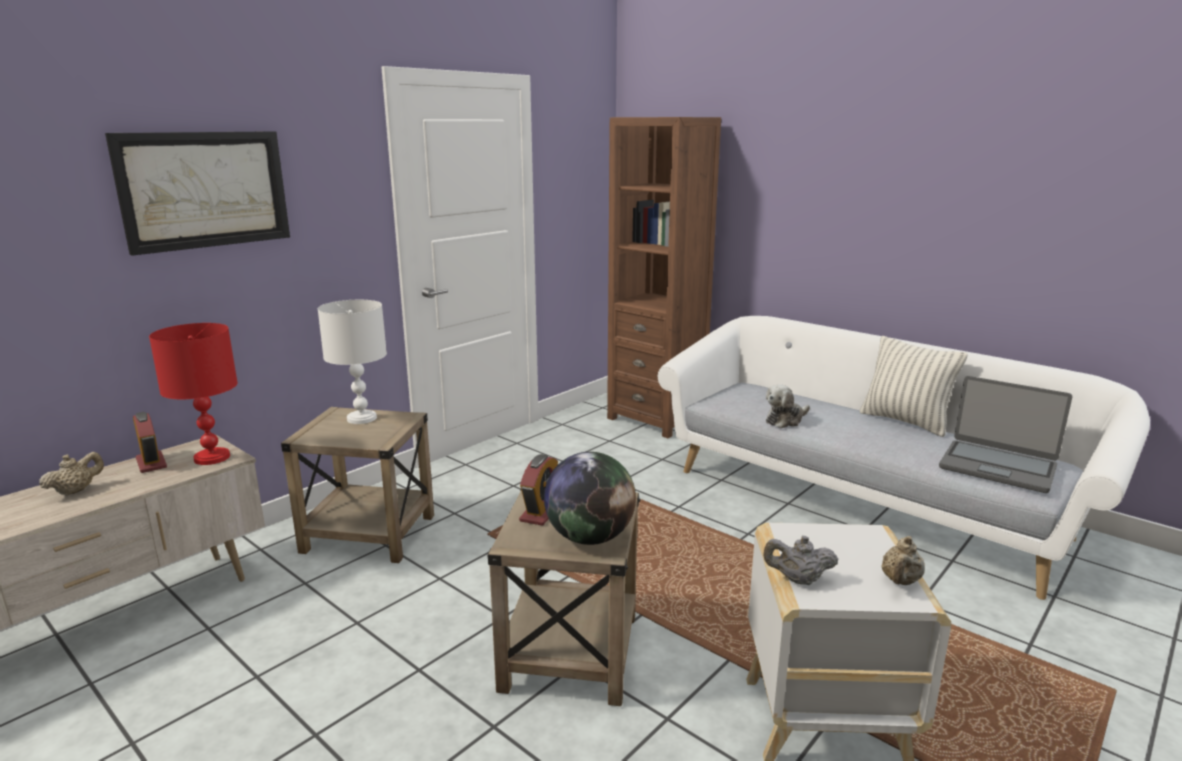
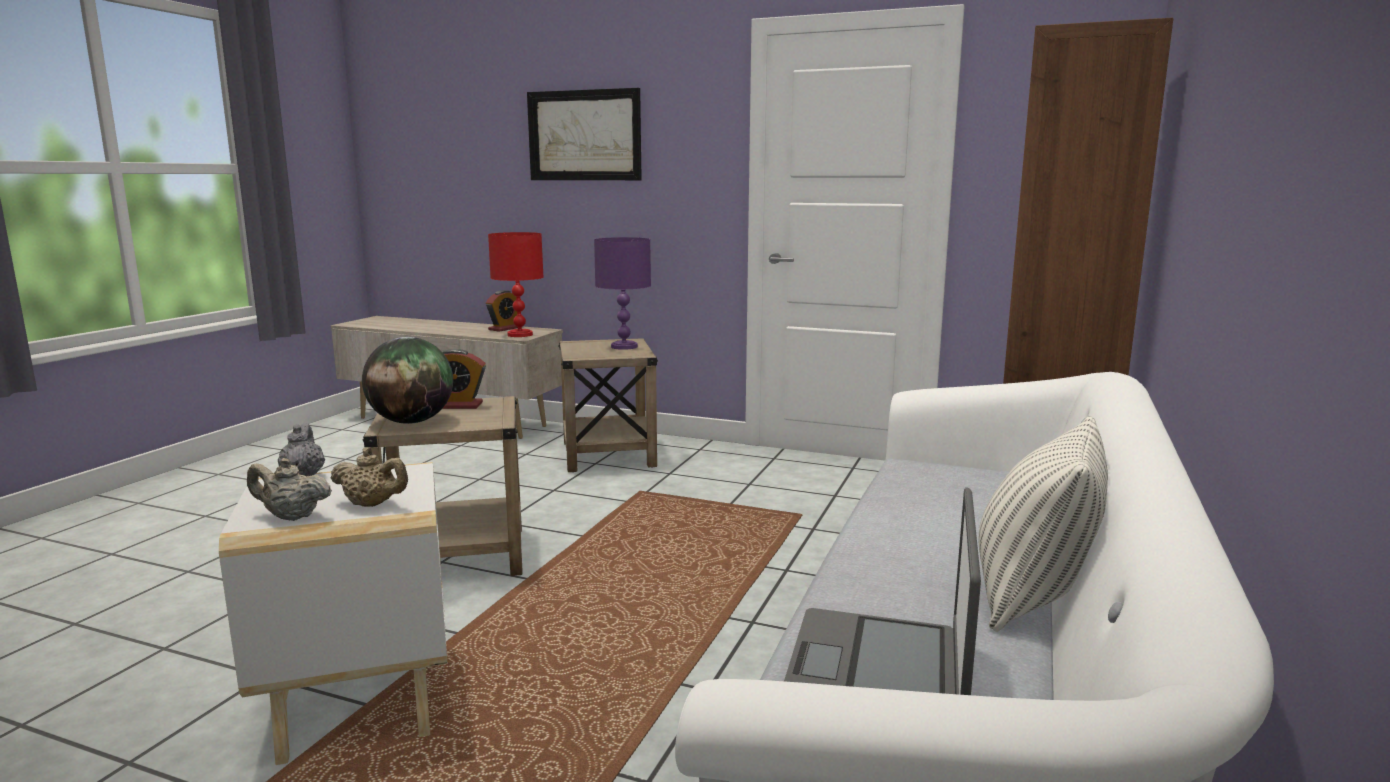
camera: 70 degrees right, 5 degrees down
(76, 491) = (458, 327): beige teapot -> beige teapot (372, 504)
(362, 418) = (624, 347): white table lamp -> purple table lamp
(785, 420) = (896, 505): plush toy -> none

